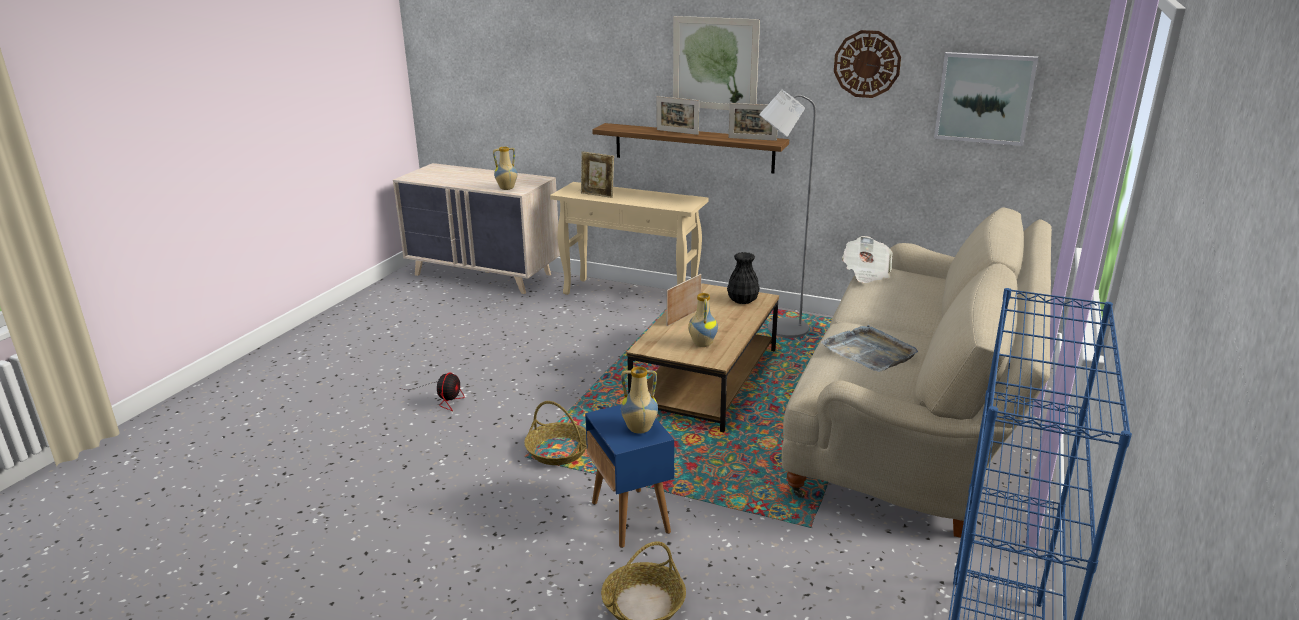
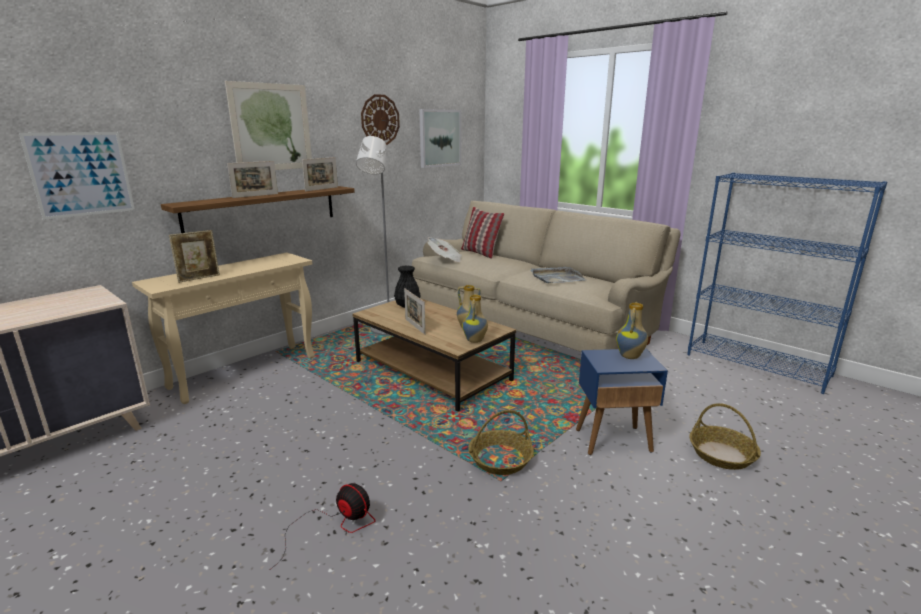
camera: 70 degrees left, 5 degrees down
(506, 188) = (81, 307): vase -> vase (475, 340)
(556, 89) = (81, 174): none -> picture
(935, 288) = (480, 253): none -> pillow

